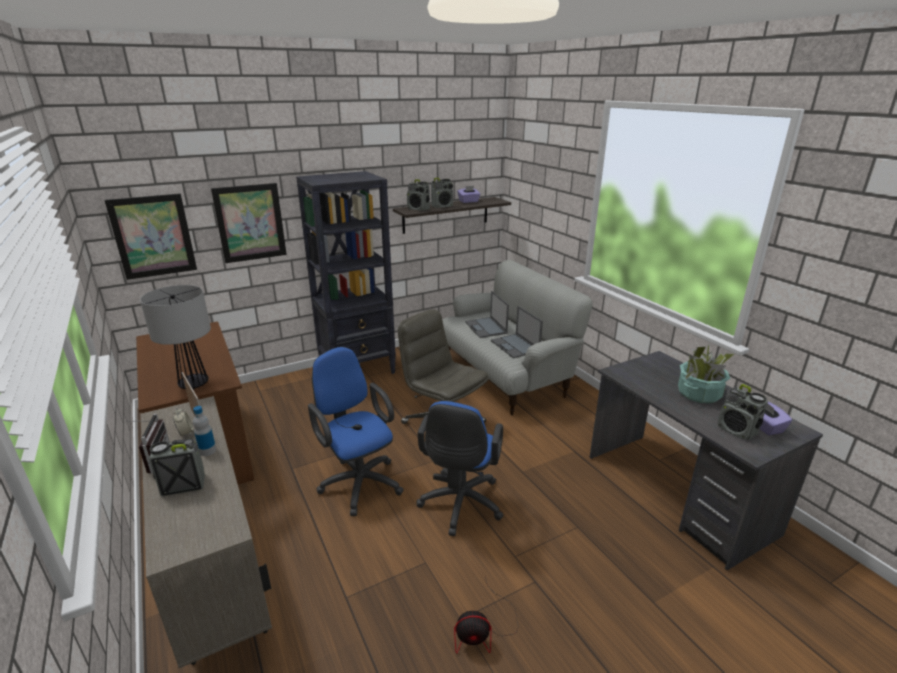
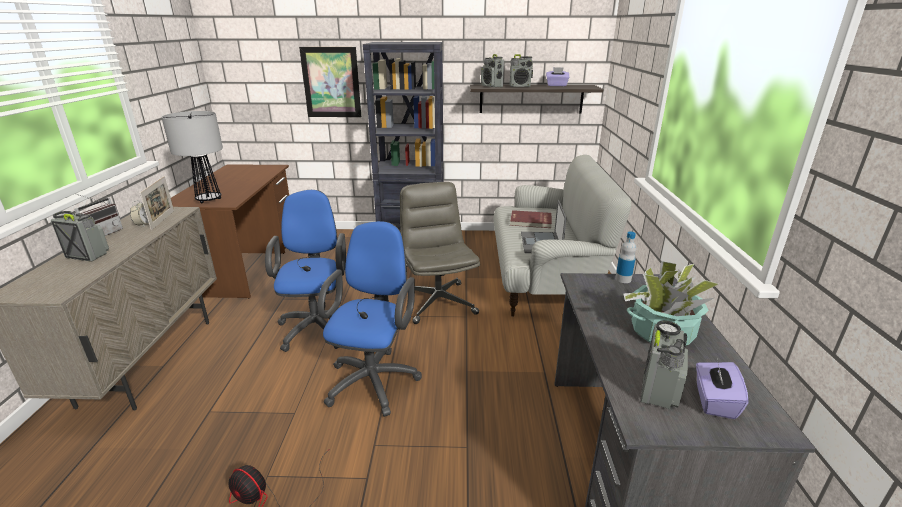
camera: 30 degrees right, 0 degrees up
(153, 236) = (253, 84): picture -> none
(208, 451) = (136, 239): bottle -> bottle (623, 279)
(460, 506) = (374, 378): blue office chair -> blue office chair turned 150 degrees clockwise
(486, 328) = (530, 221): laptop -> red book
(737, 431) = (659, 390): radio -> radio turned 150 degrees counterclockwise

